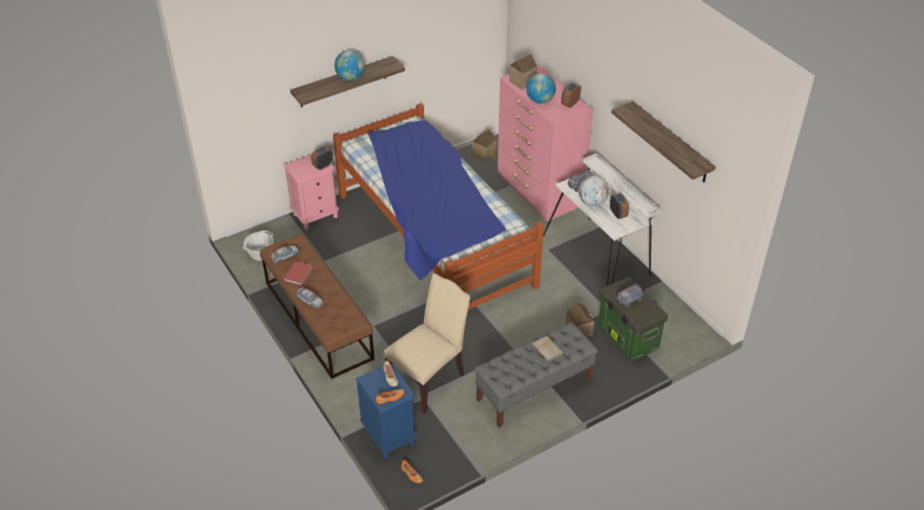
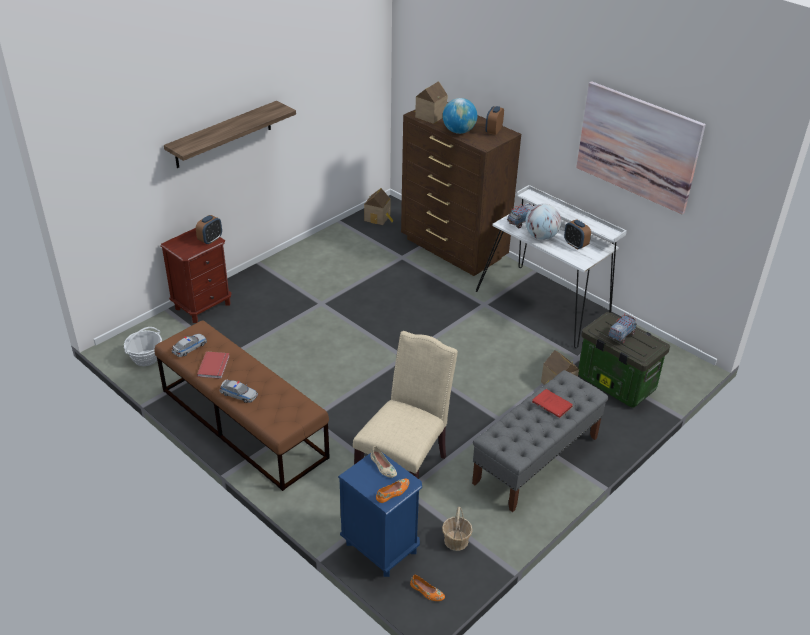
camera: 15 degrees left, 5 degrees down
(316, 215) = (203, 306): pink nightstand -> brown nightstand
(350, 78) = (234, 126): globe -> none
(433, 240) = (353, 312): bed -> none
(447, 441) = (456, 541): none -> basket
(538, 193) = (453, 249): pink dresser -> brown dresser
(548, 350) = (553, 405): beige book -> red book
(671, 143) = (638, 146): shelf -> picture

